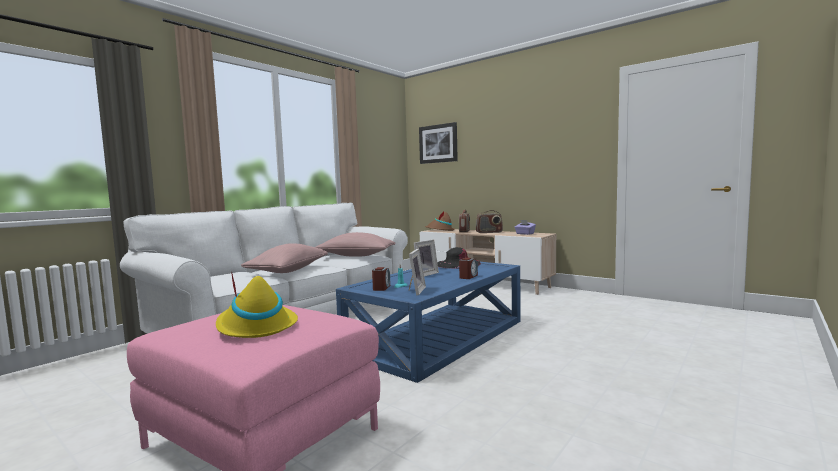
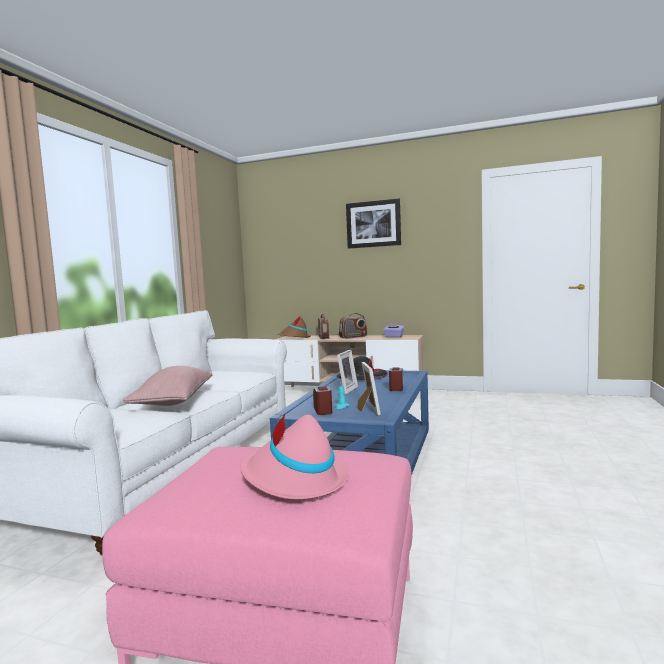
camera: 20 degrees left, 0 degrees up
(256, 326) = (294, 480): yellow hat -> pink hat
(356, 256) = (236, 375): pink pillow -> none
(438, 143) = (283, 240): picture -> picture (373, 224)

